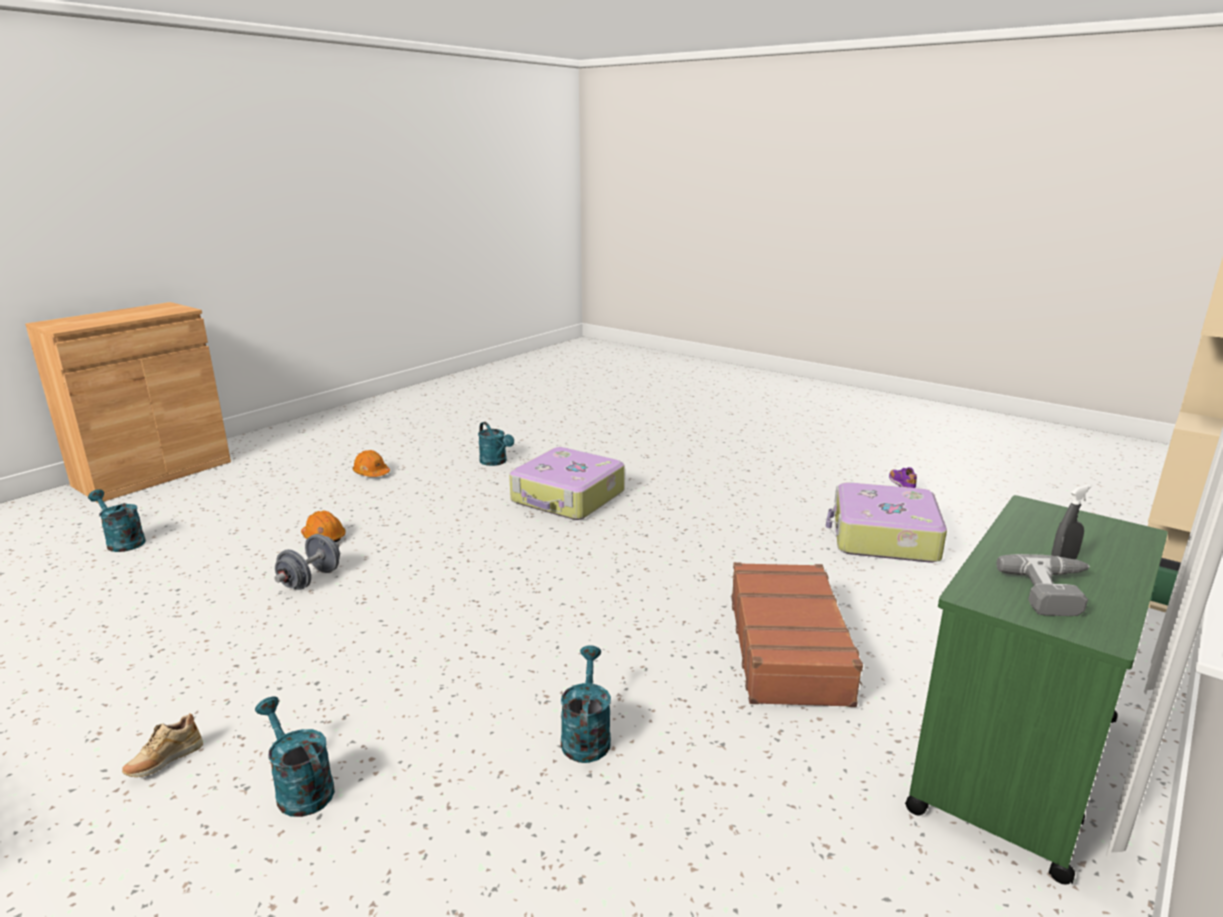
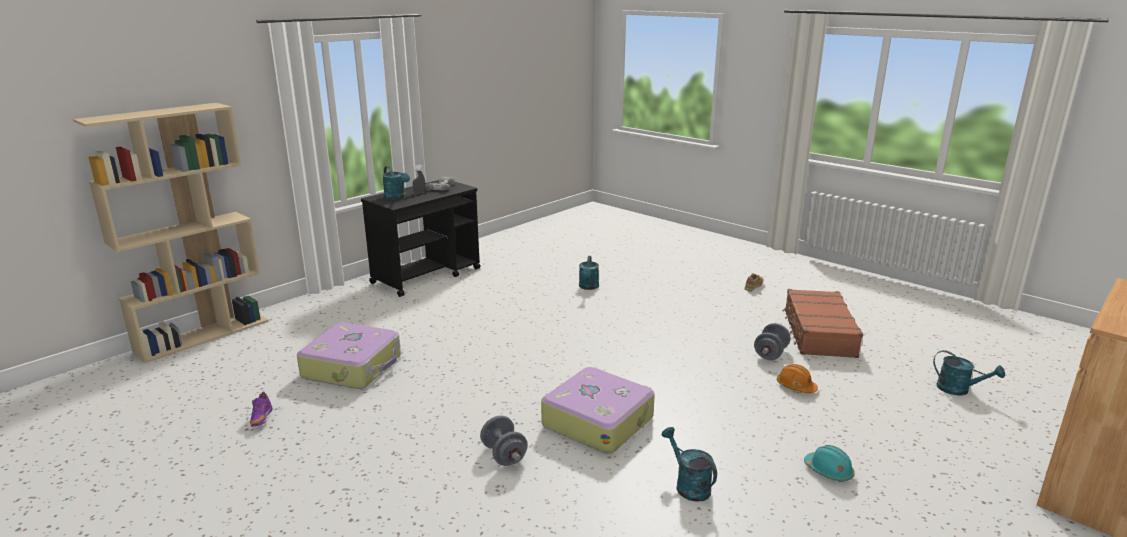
camera: 175 degrees left, 0 degrees up
(300, 788) = (694, 280): turquoise watering can -> turquoise watering can (397, 197)
(371, 473) = (828, 471): orange hard hat -> turquoise hard hat
(651, 472) = (504, 455): none -> grey dumbbell
(789, 648) = (482, 309): brown suitcase -> brown suitcase (818, 333)
(1015, 763) = (427, 275): green cart -> black cart

